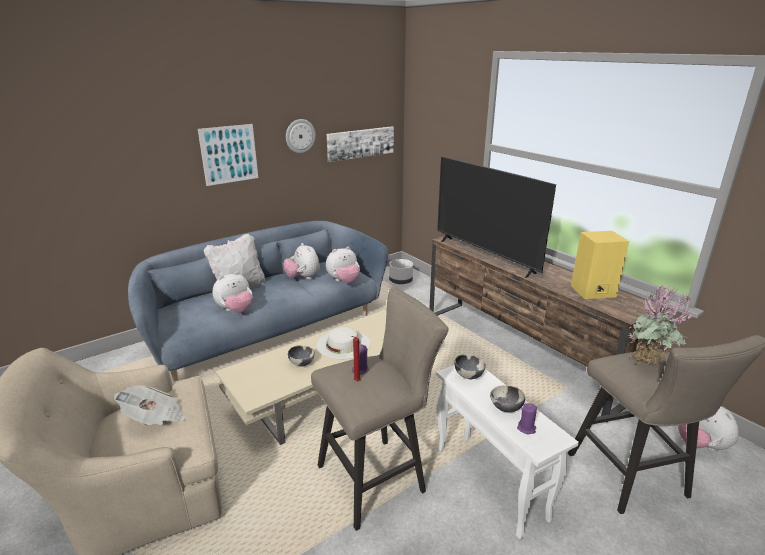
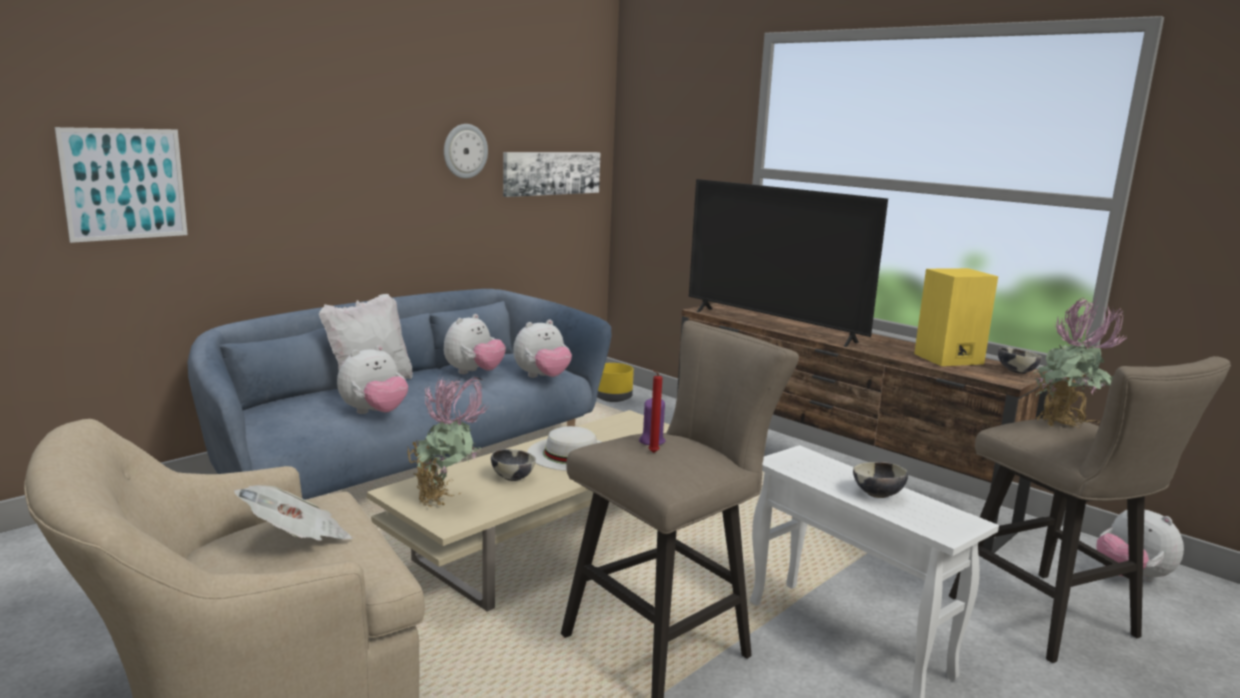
camera: 10 degrees left, 10 degrees down
(229, 154) = (356, 167): picture -> picture (124, 184)
(258, 380) = (447, 500): none -> potted plant
(303, 278) = (474, 373): plush toy -> plush toy turned 105 degrees counterclockwise
(400, 281) = (613, 398): white planter -> yellow planter
(468, 375) = (803, 462): bowl -> bowl (1016, 372)
(526, 428) = (918, 514): purple candle -> none

